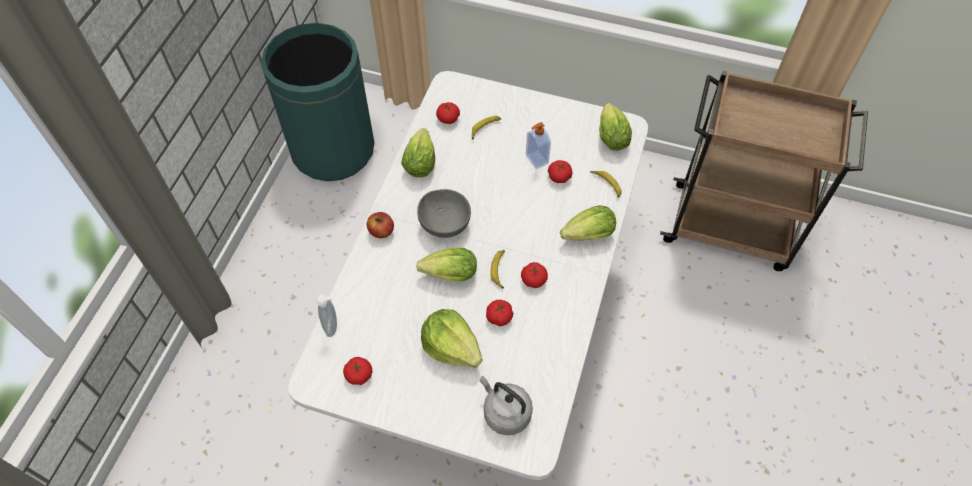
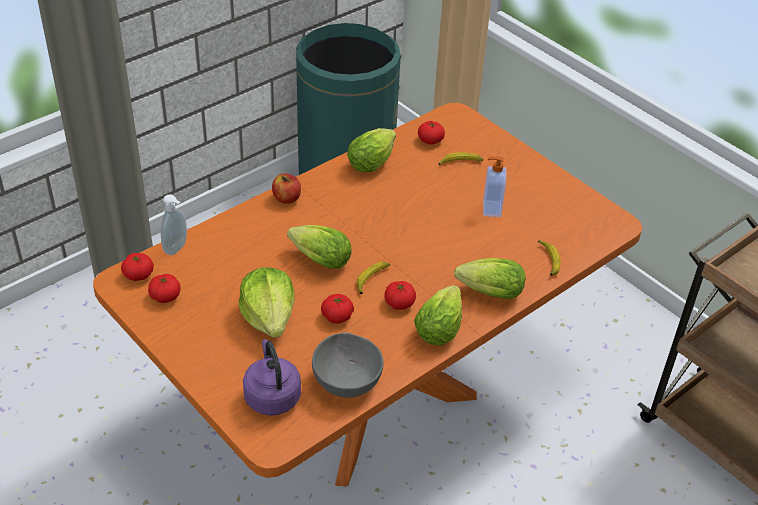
camera: 30 degrees right, 15 degrees down
(444, 222) = (352, 218): grey bowl -> grey bowl (348, 380)
(486, 331) = (372, 403): white dining table -> orange dining table
(505, 413) = (272, 395): grey kettle -> purple kettle
(559, 177) = (502, 232): tomato -> tomato (138, 275)
(611, 135) = (590, 222): lettuce -> lettuce (440, 327)

